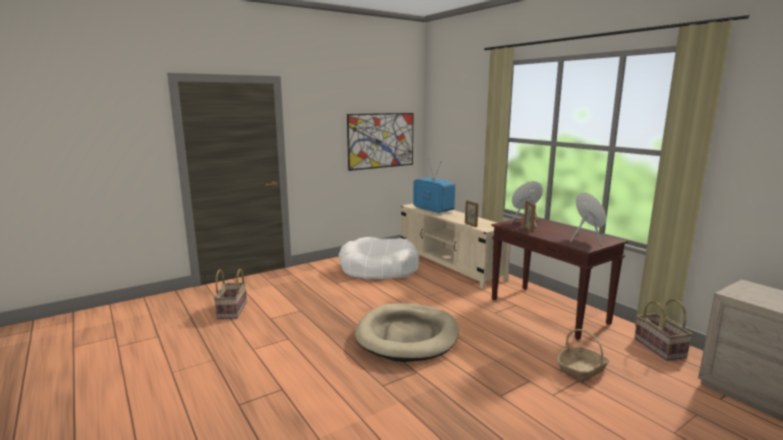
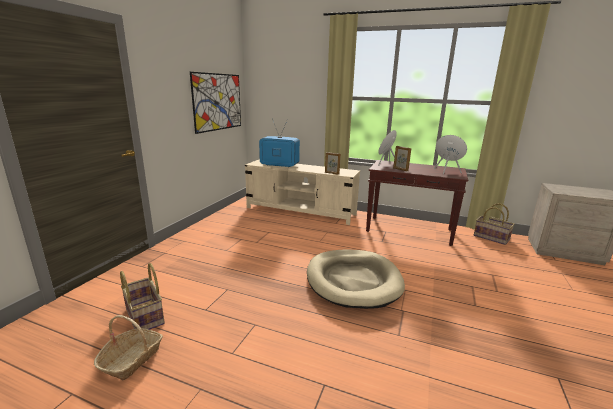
camera: 35 degrees left, 5 degrees up
(378, 269) = (248, 227): white dog bed -> none
(582, 370) = (483, 266): basket -> basket (132, 359)

